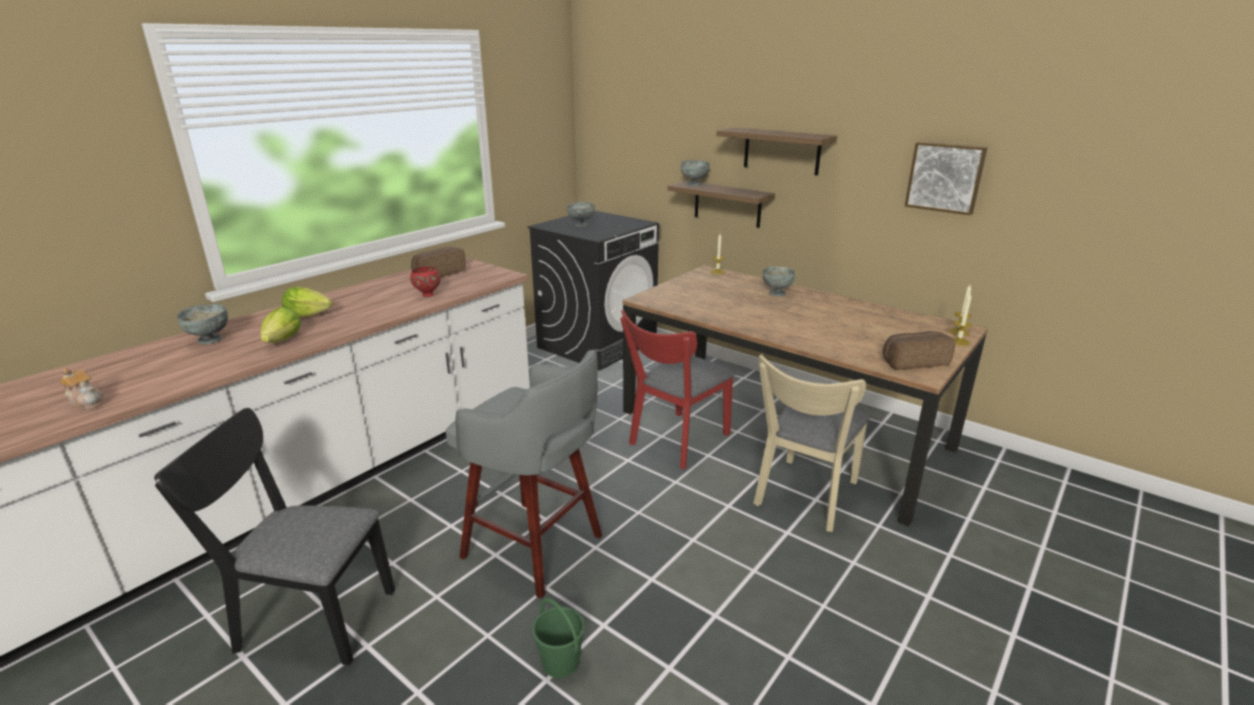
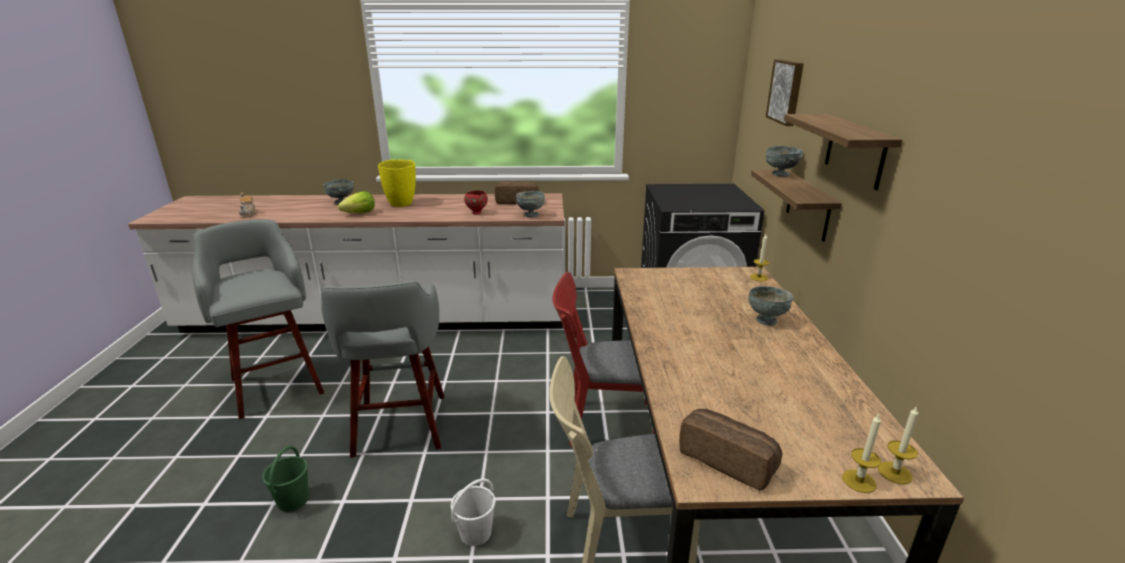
camera: 50 degrees right, 0 degrees up
(307, 617) = (277, 384): black chair -> grey stool
(308, 315) = (401, 204): lettuce -> yellow vase
(581, 225) = (687, 194): grey bowl -> grey bowl (530, 215)
(730, 557) = (476, 533): none -> white bucket
(945, 177) = (1002, 231): picture -> picture (786, 92)

